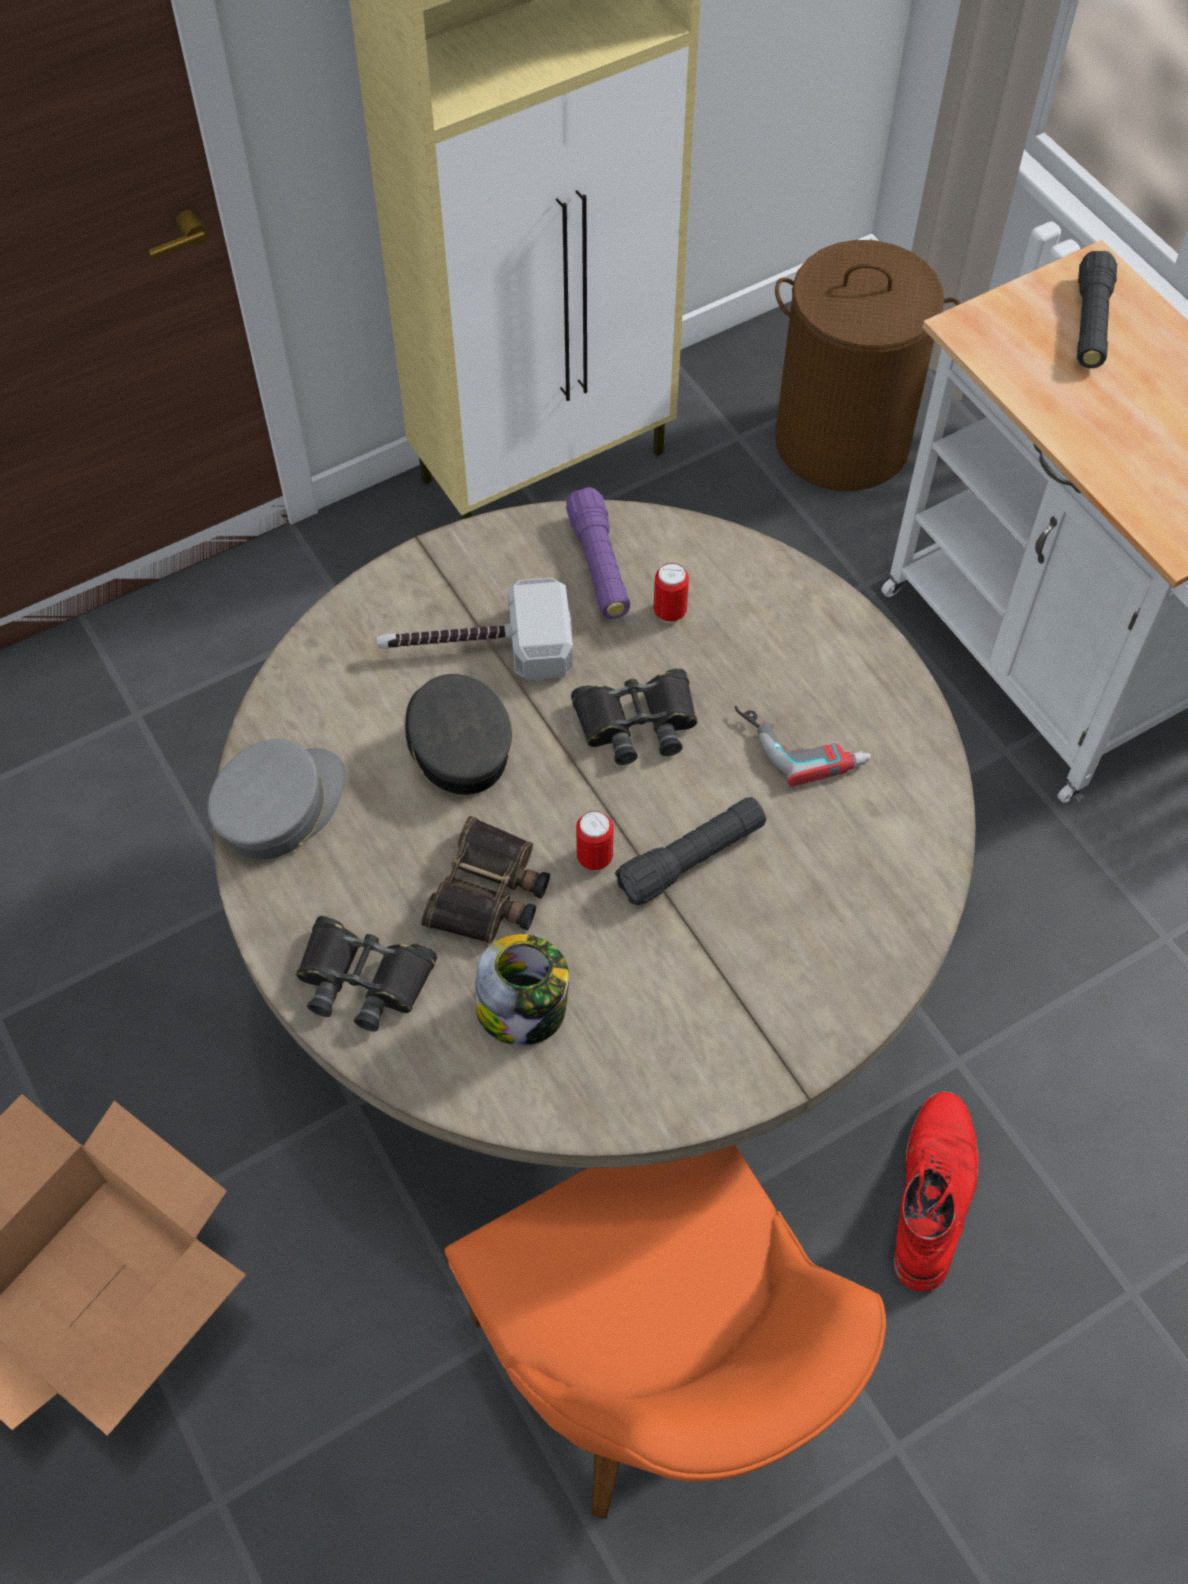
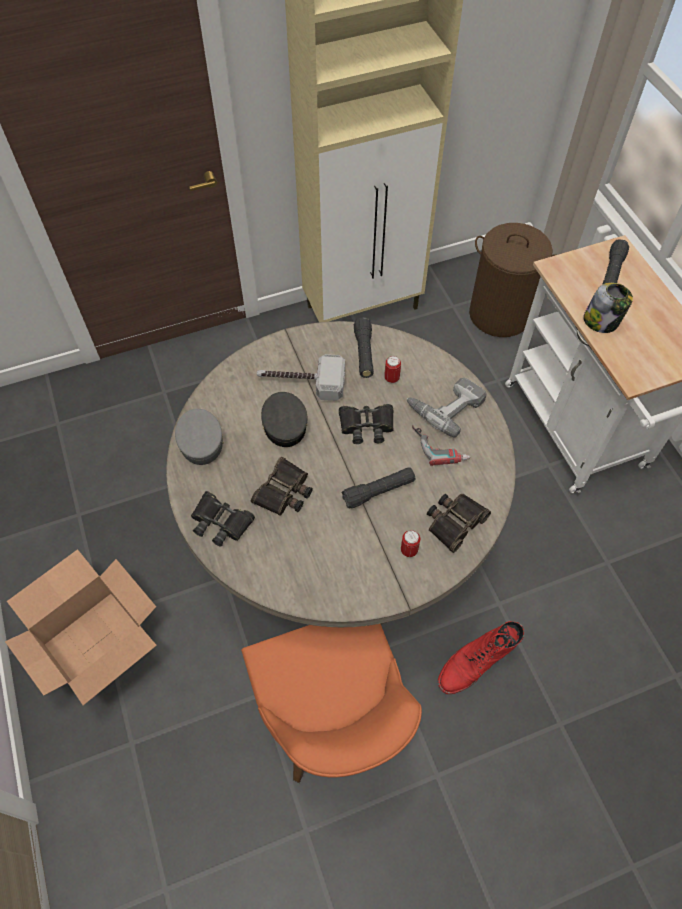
camera: 10 degrees right, 0 degrees up
(281, 808) = (200, 440): grey cap -> grey cap turned 60 degrees counterclockwise
(523, 1010) = (289, 547): jar -> jar (601, 321)
(594, 858) = (335, 484): can -> can (409, 550)
(599, 566) = (364, 353): purple flashlight -> black flashlight
(796, 655) = (445, 406): none -> power drill
(864, 898) = (454, 521): none -> binoculars
(932, 1192) = (476, 661): red boot -> red boot turned 150 degrees counterclockwise

